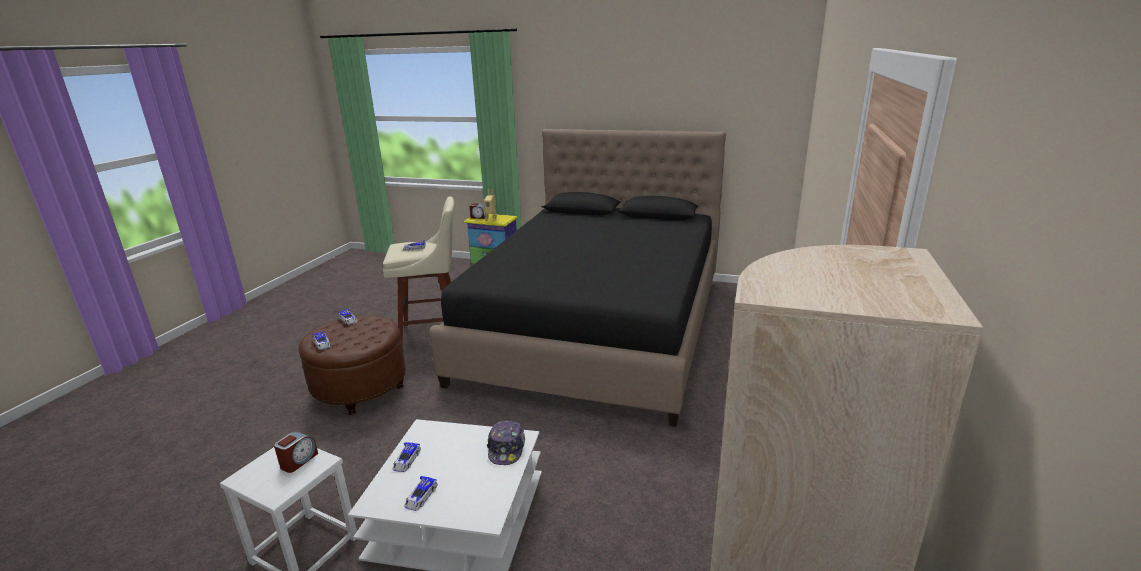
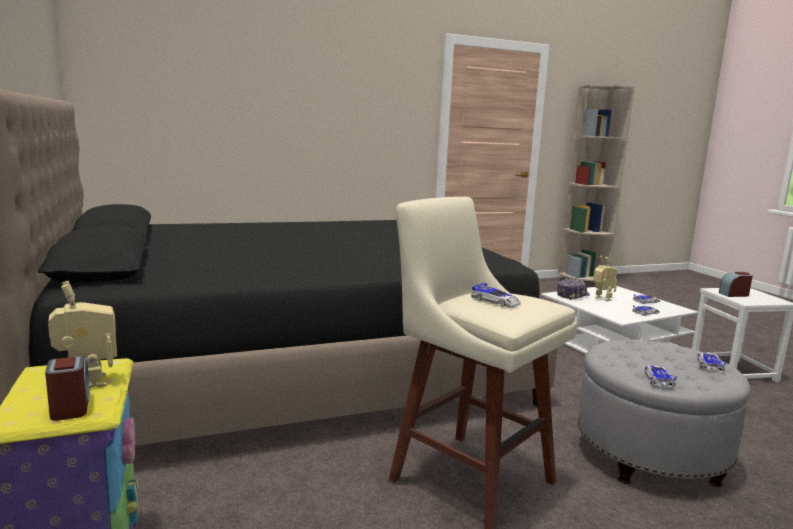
camera: 130 degrees left, 10 degrees down
(360, 390) = (649, 456): brown ottoman -> grey ottoman
(472, 462) = (601, 299): none -> toy robot

